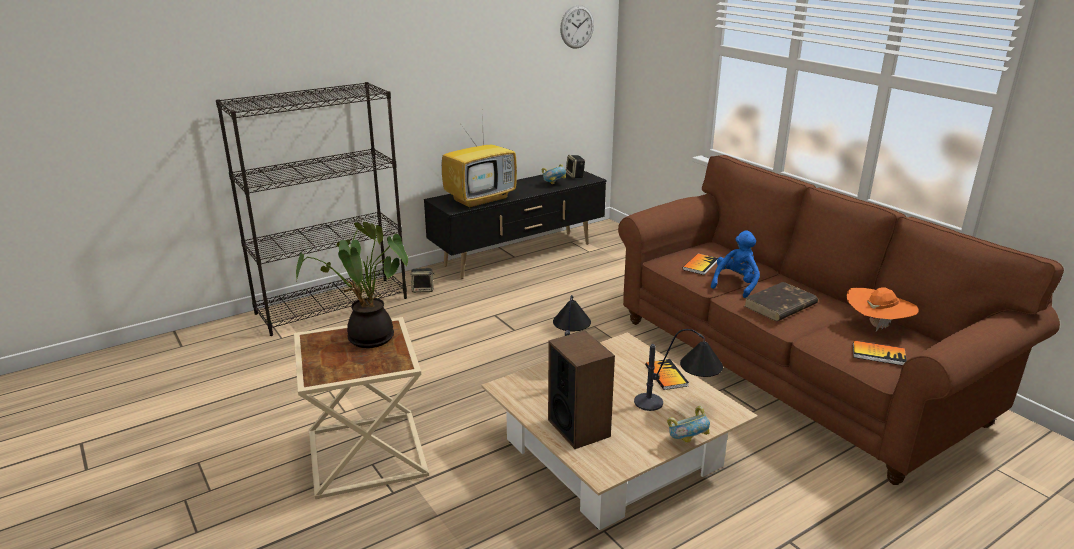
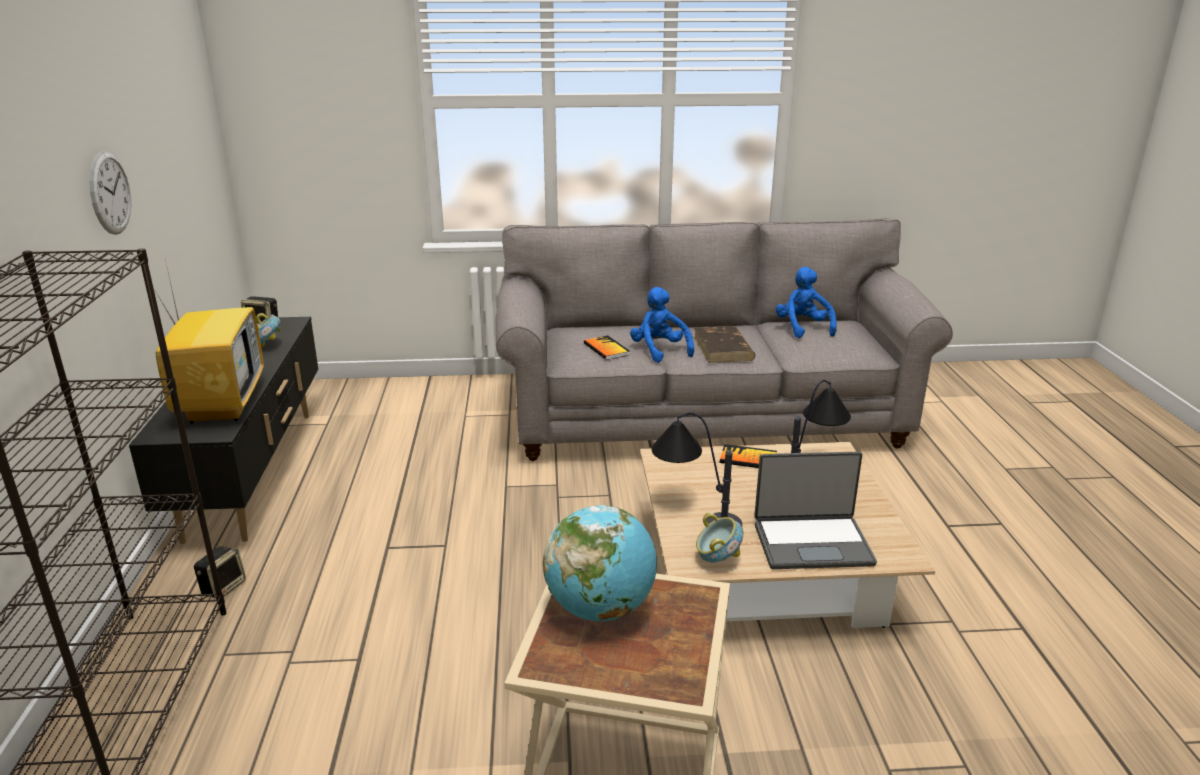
camera: 60 degrees left, 0 degrees up
(367, 340) = (600, 609): potted plant -> globe
(577, 27) = (188, 102): wall clock -> wall clock (110, 193)
(579, 428) = (812, 543): speaker -> laptop
(687, 442) = (873, 491): bowl -> bowl (717, 559)
(791, 370) = (704, 417): brown sofa -> grey sofa
(876, 326) = (803, 328): orange hat -> blue plush toy
(878, 354) = (848, 344): book -> none

